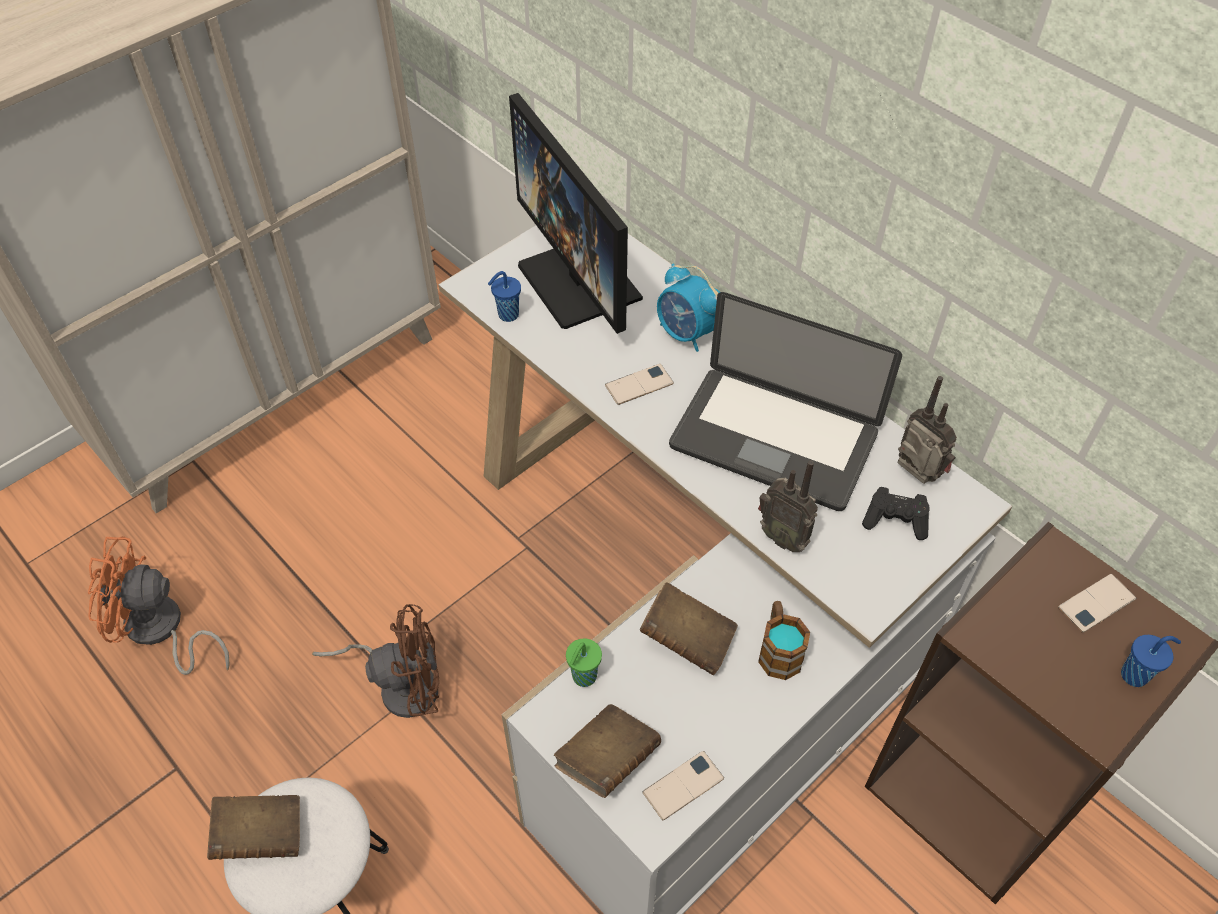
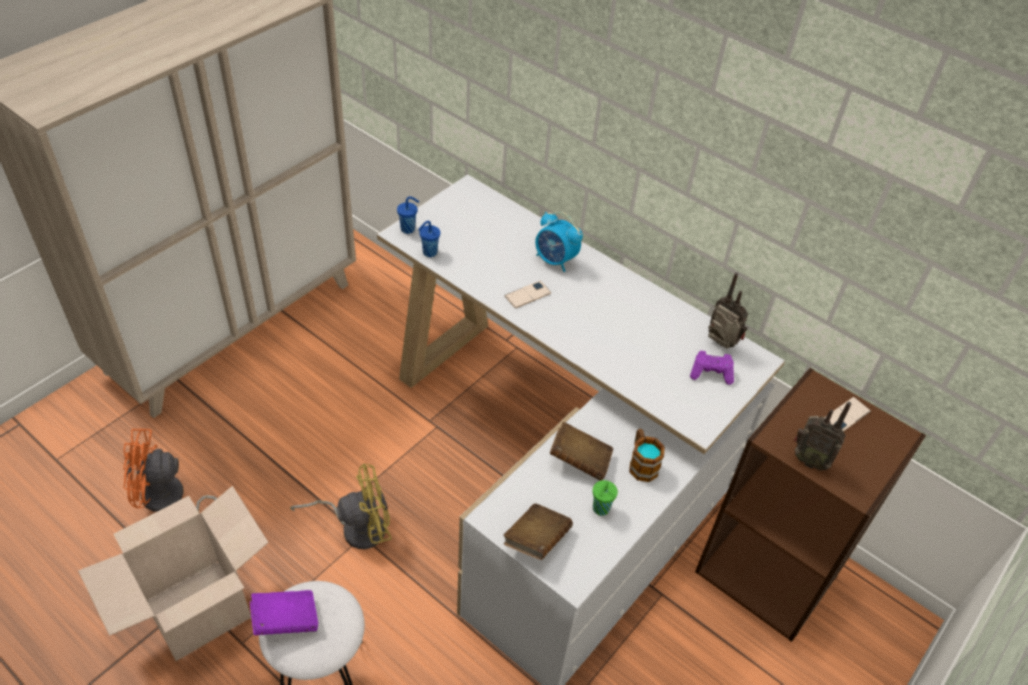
camera: 10 degrees left, 5 degrees down
(178, 786) = (198, 610): none -> cardboard box
(260, 835) = (285, 620): brown book -> purple book
(401, 684) = (356, 527): brown fan -> yellow fan
(580, 282) = (477, 229): monitor -> none
(583, 677) = (512, 489): green cup -> green cup (600, 509)
(683, 785) = (590, 552): phone -> none
(773, 440) = (623, 326): laptop -> none
(783, 537) = (639, 387): radio -> radio (809, 460)
(895, 521) = (711, 373): black game controller -> purple game controller
(1135, 675) = (876, 457): blue cup -> blue cup (408, 229)

